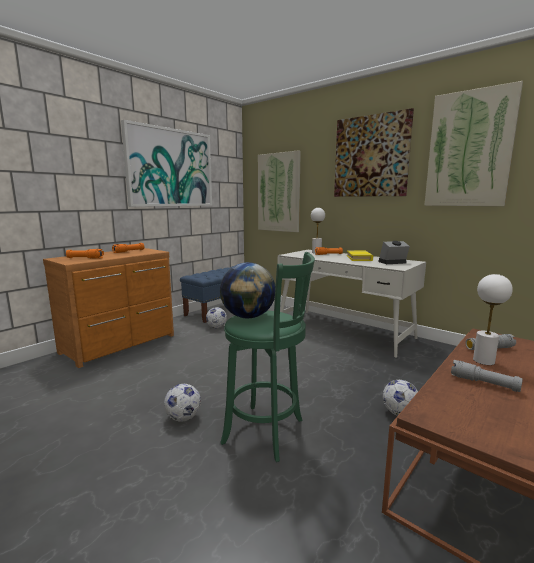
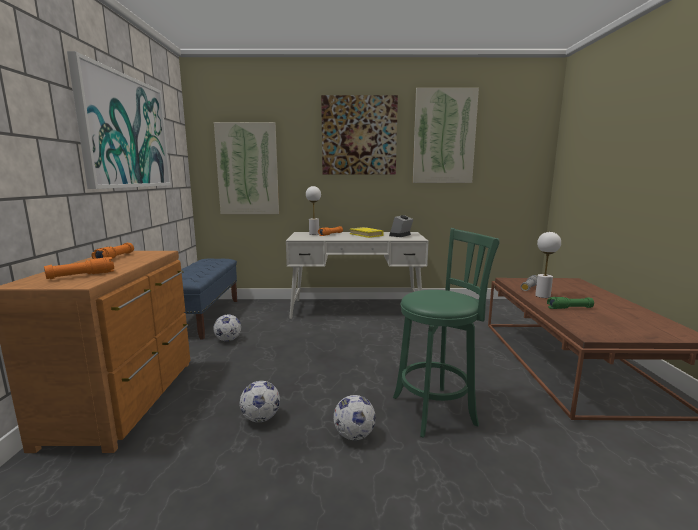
camera: 40 degrees left, 0 degrees up
(248, 316) = (427, 298): globe -> none
(399, 413) = (485, 356): football -> football (261, 418)
(484, 383) = (569, 308): grey flashlight -> green flashlight

